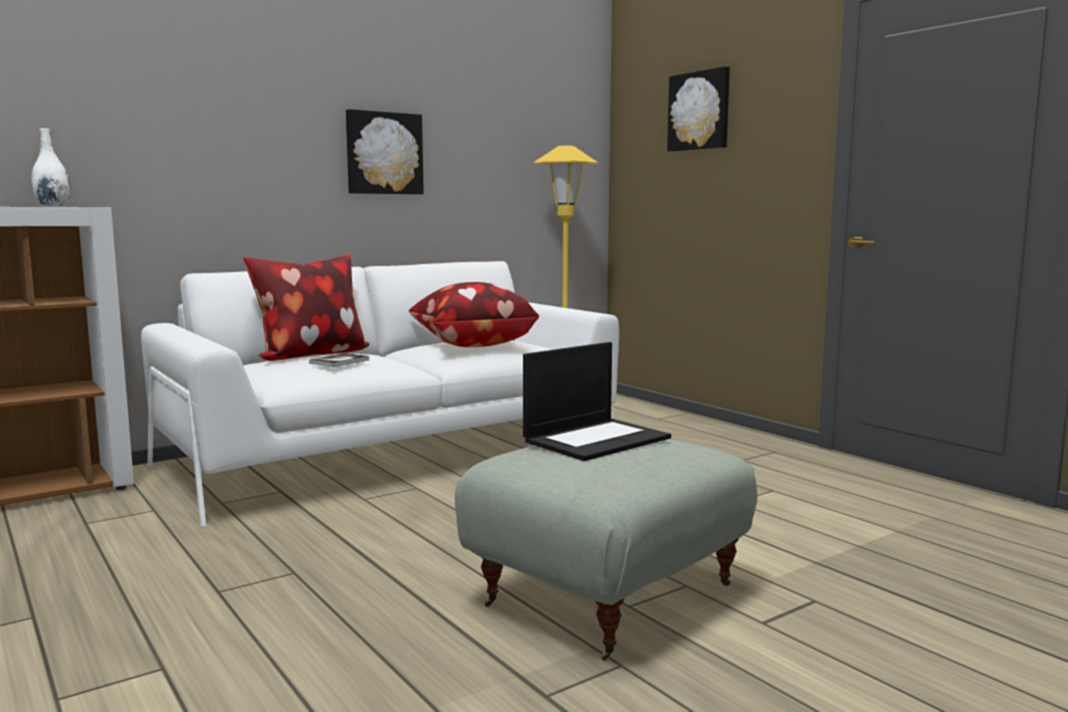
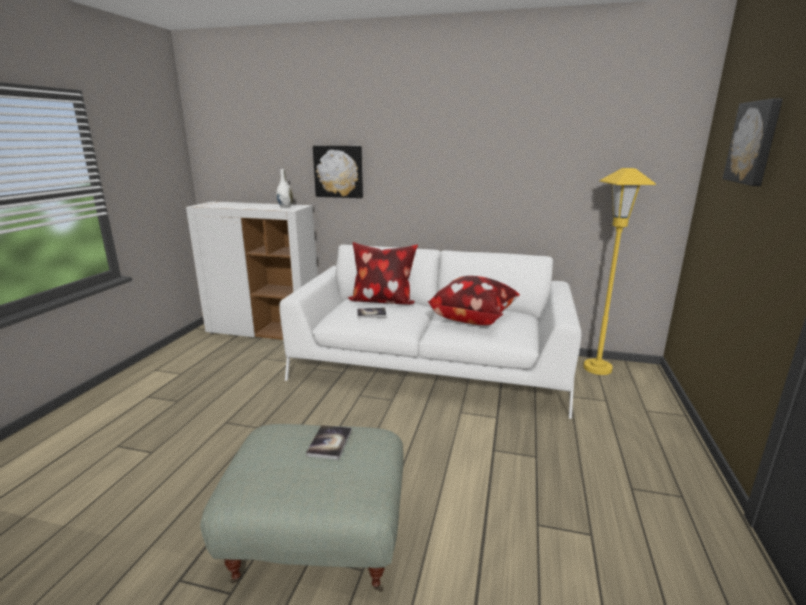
camera: 50 degrees right, 10 degrees up
(383, 153) = (476, 174): picture -> picture (339, 171)
(597, 439) = (329, 443): laptop -> book

